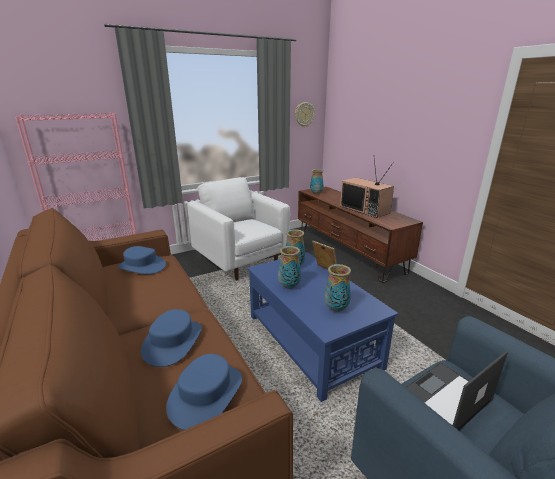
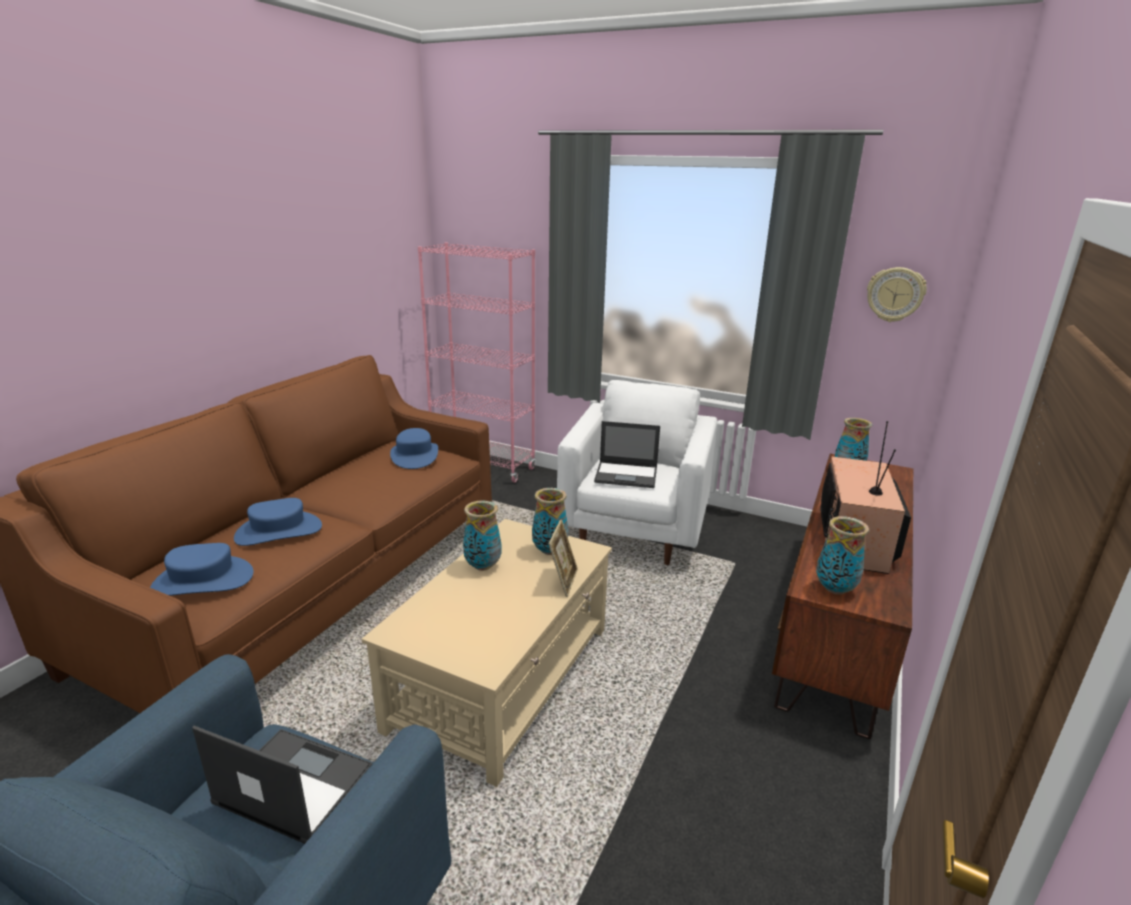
camera: 55 degrees right, 0 degrees up
(247, 228) = (627, 475): none -> laptop
(311, 340) = (504, 676): blue coffee table -> beige coffee table
(336, 309) = (454, 624): vase -> vase (834, 589)

